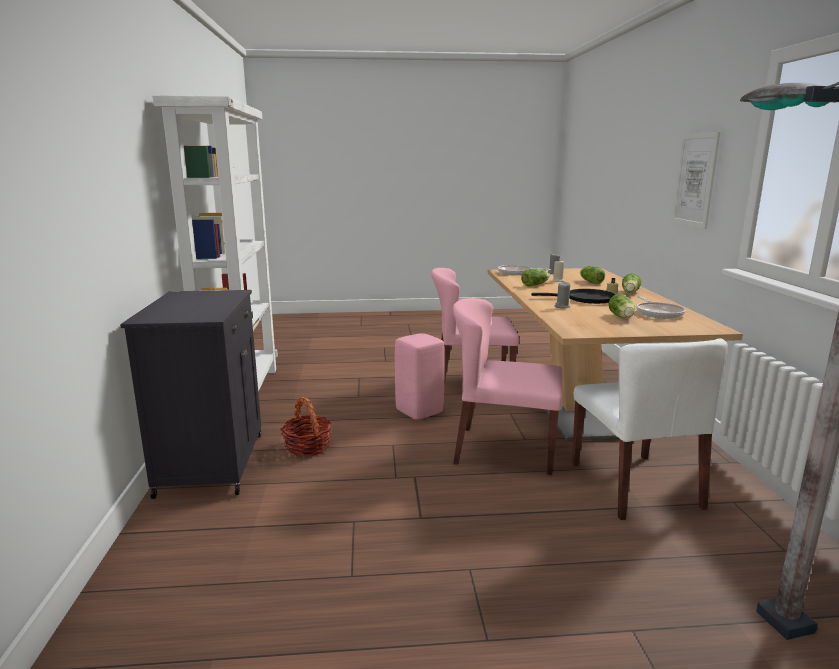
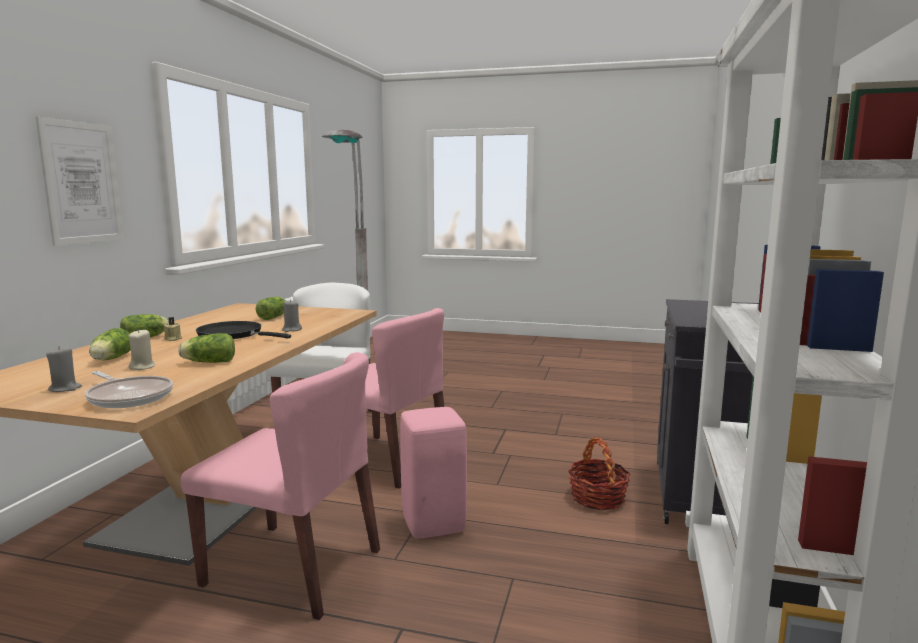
camera: 160 degrees left, 5 degrees down
(658, 313) = (229, 317): frying pan -> none

